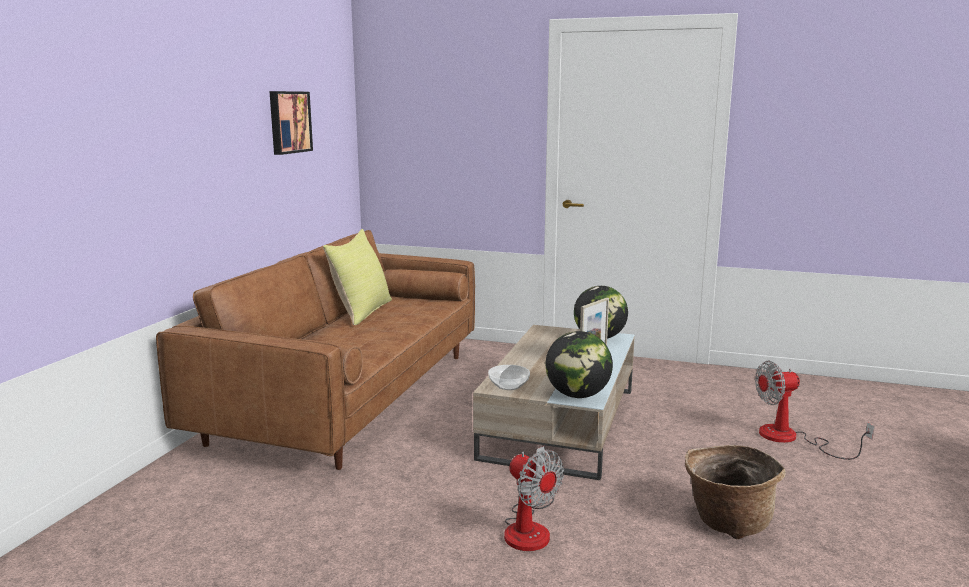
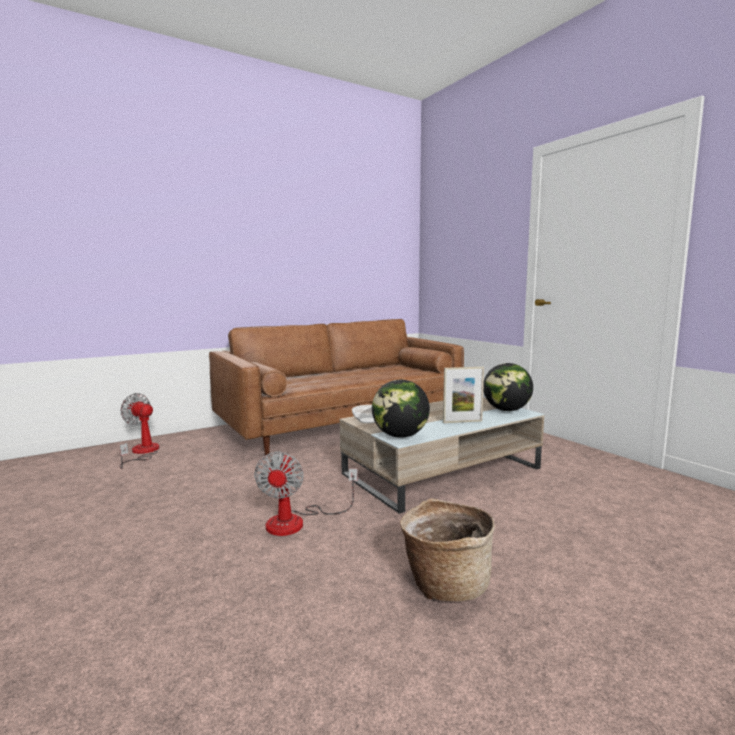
camera: 40 degrees right, 5 degrees down
(289, 122) = (345, 242): picture -> none
(362, 312) = (367, 369): yellow pillow -> none
(791, 438) = (649, 550): fan -> fan (142, 452)

